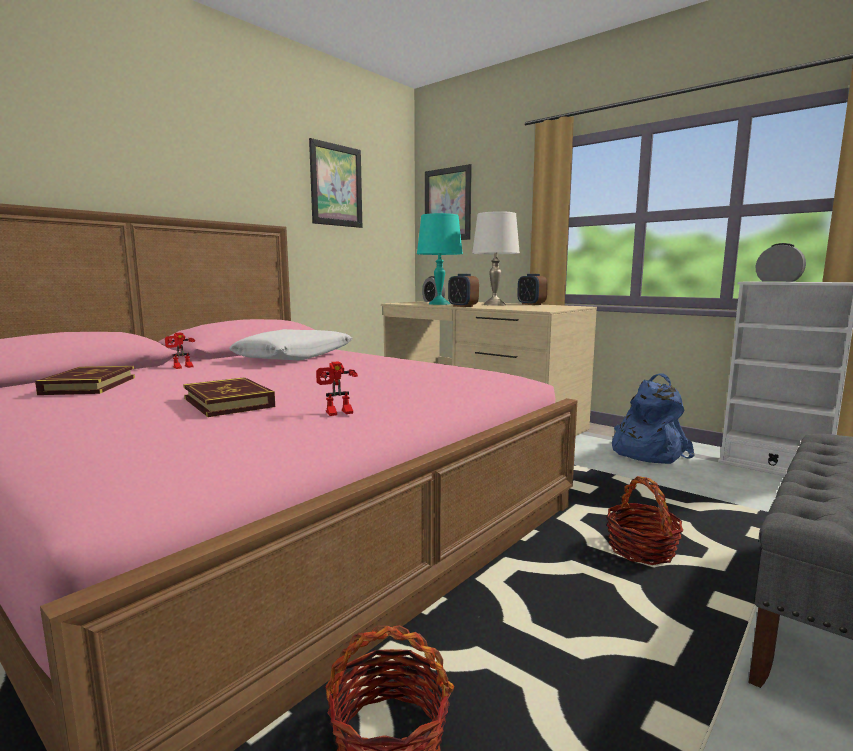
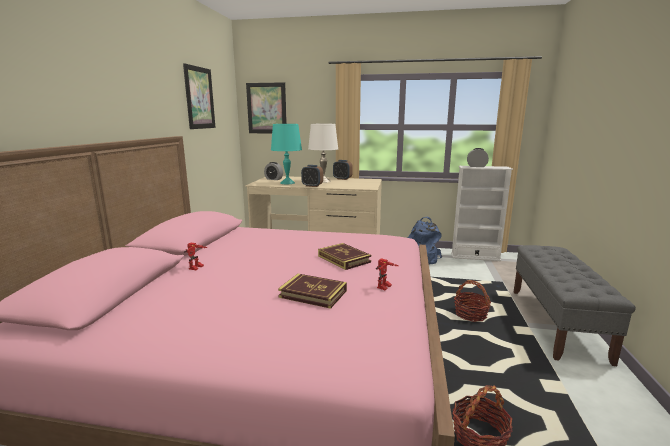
camera: 30 degrees left, 5 degrees up
(89, 385) = (177, 301): book -> book (344, 259)
(295, 357) = (250, 242): white pillow -> none

